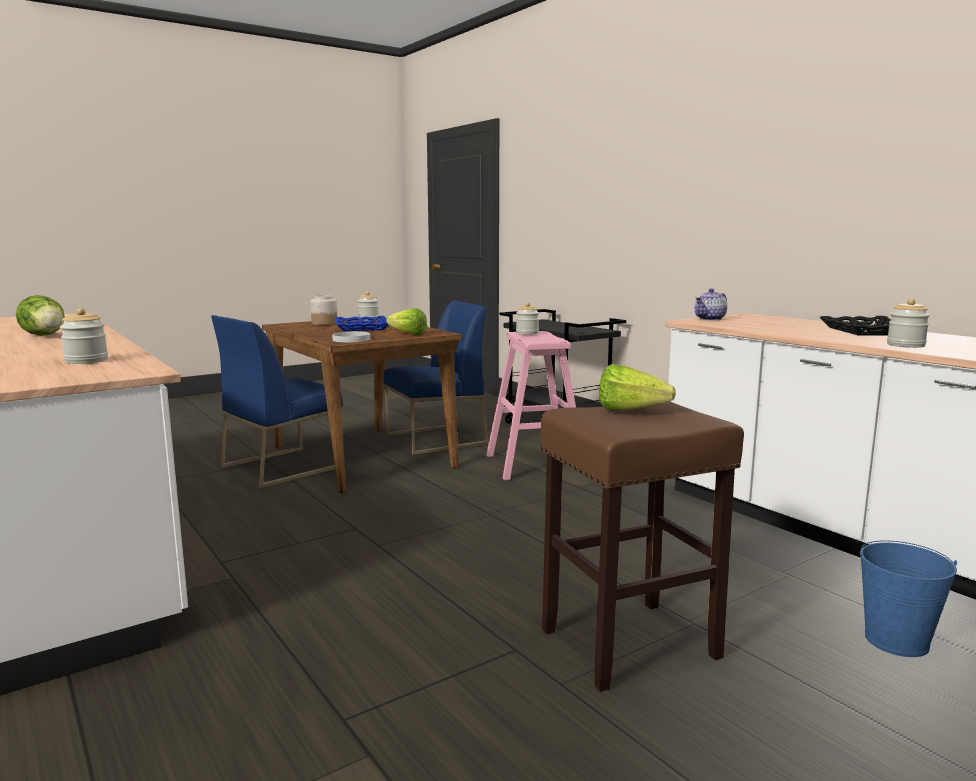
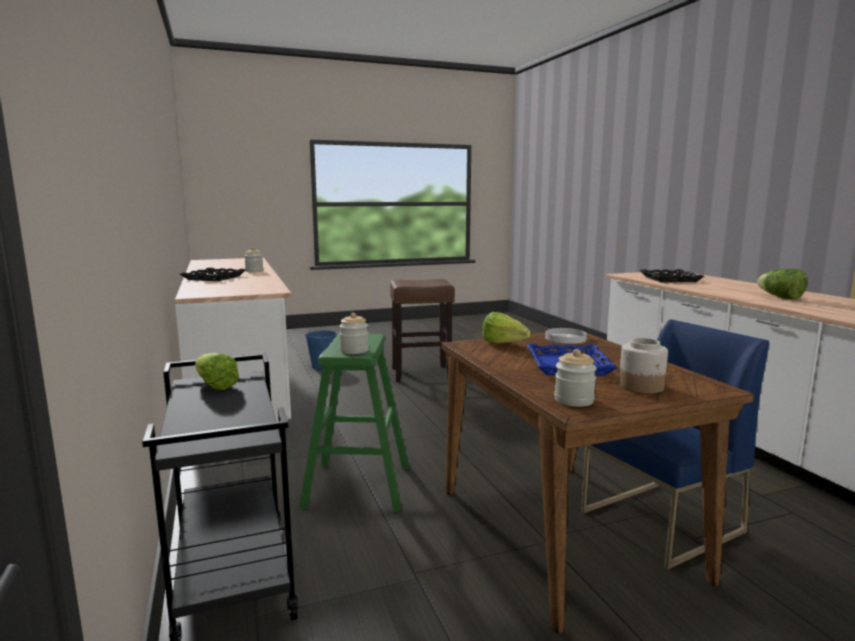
camera: 165 degrees left, 0 degrees up
(86, 360) = (669, 279): jar -> black tray
(436, 440) = (454, 566): blue chair -> none
(535, 464) = (358, 486): pink stool -> green stool
(636, 412) = (418, 283): lettuce -> lettuce (214, 384)
(710, 319) = (251, 291): teapot -> none

